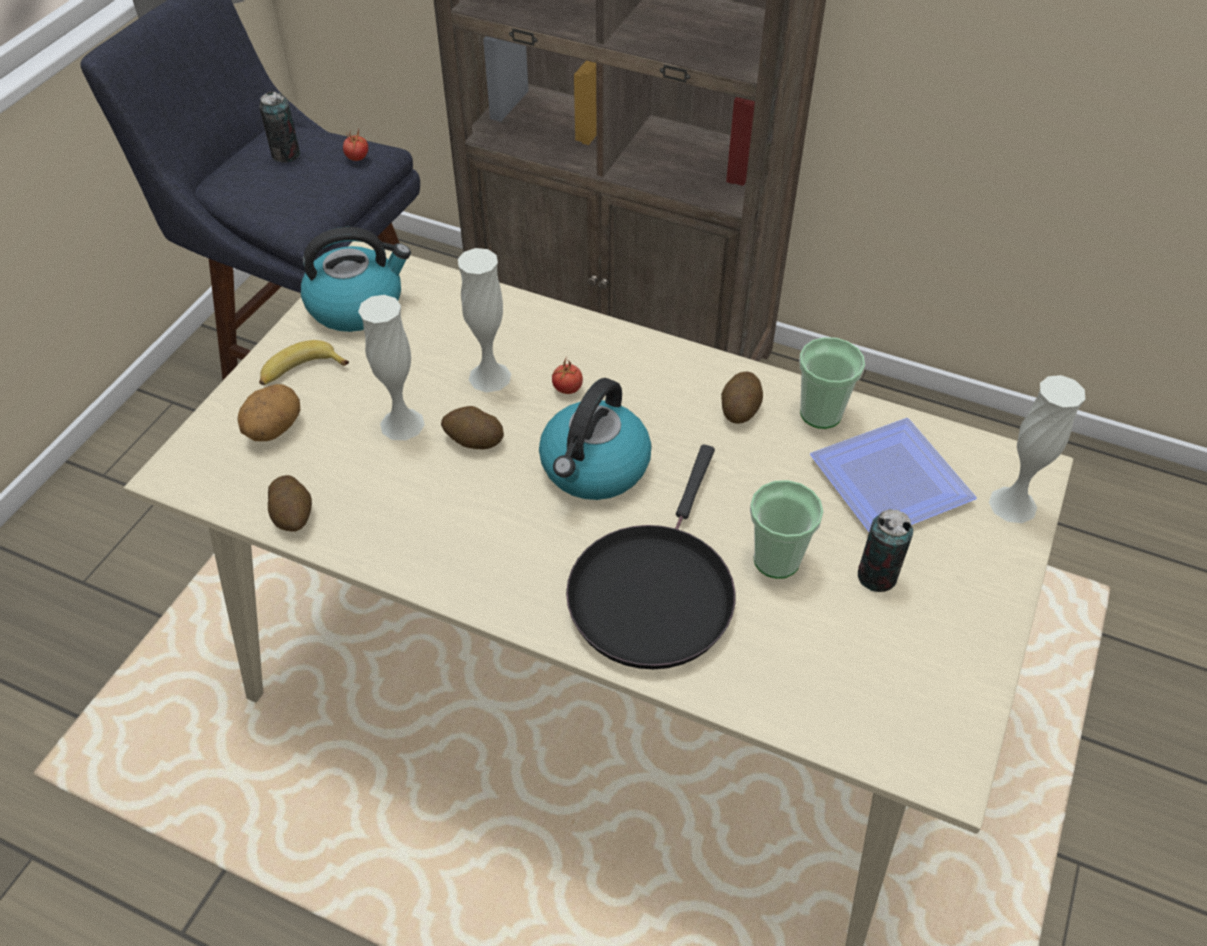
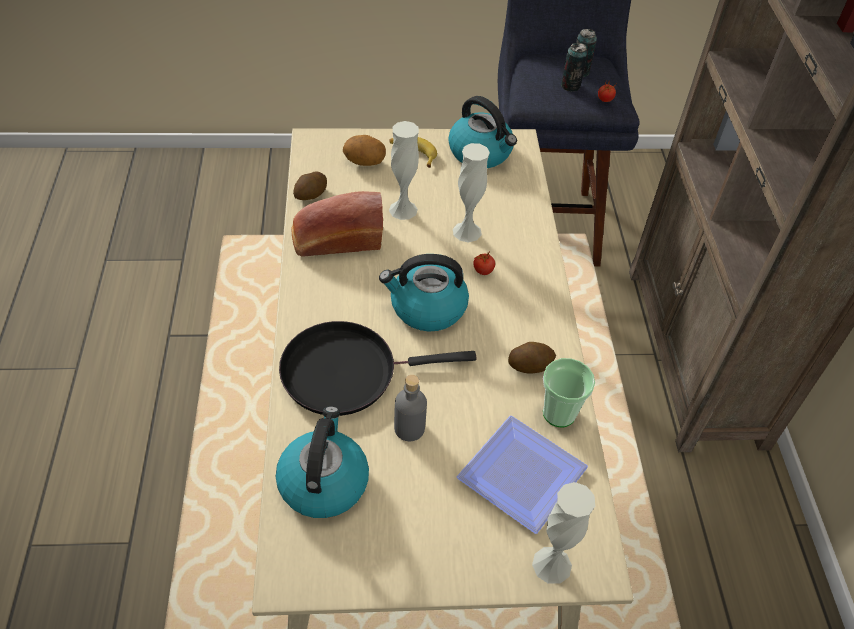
camera: 60 degrees right, 0 degrees up
(407, 518) = (336, 240): none -> bread
(473, 440) = (411, 245): potato -> none
(776, 559) = (409, 428): cup -> grey bottle
(817, 680) = (323, 481): none -> kettle
(877, 576) = (428, 491): can -> can (570, 86)

